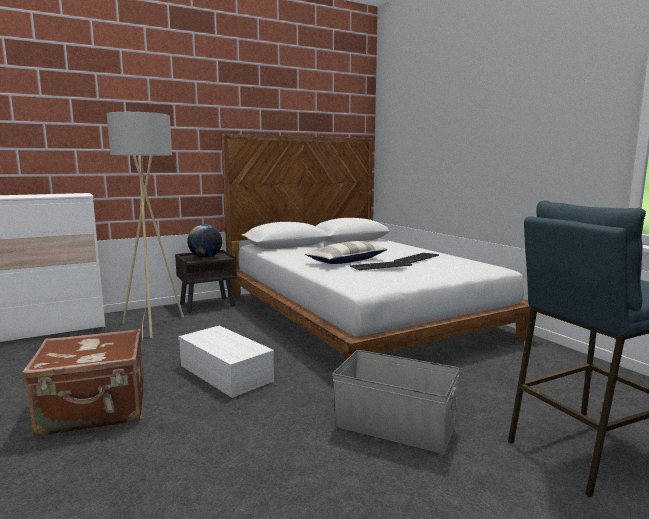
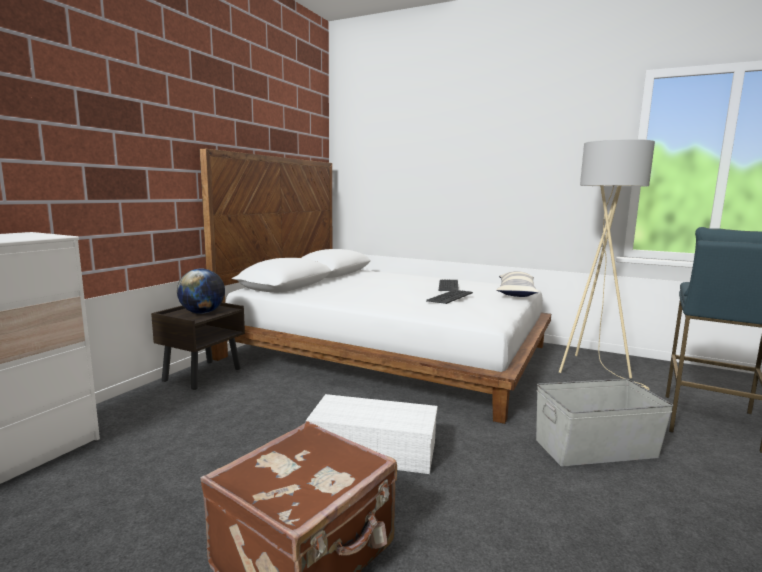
camera: 35 degrees left, 0 degrees up
(153, 327) = (178, 420): beige floor lamp -> beige floor lamp (594, 370)
(347, 261) = (400, 296): pillow -> pillow (516, 292)

